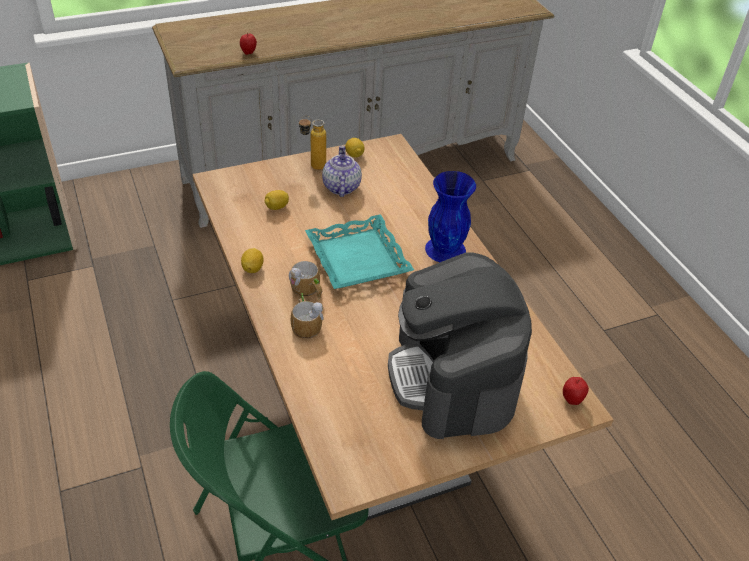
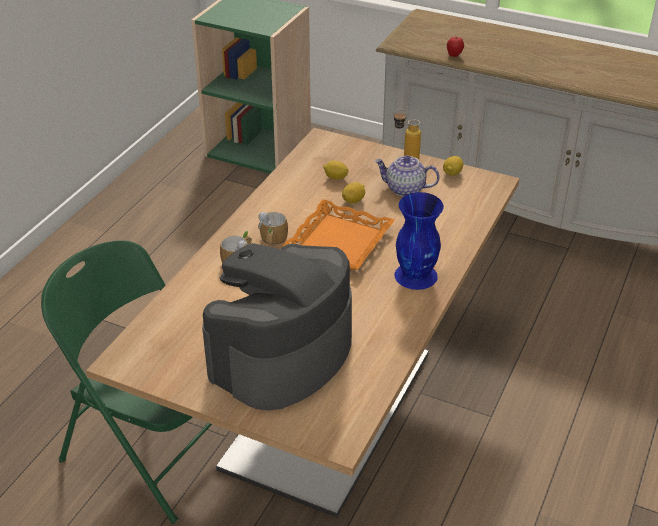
camera: 50 degrees right, 5 degrees down
(252, 268) = (259, 206): lemon -> lemon (353, 200)
(341, 187) = (405, 189): teapot -> teapot turned 120 degrees counterclockwise
(357, 258) = (338, 241): turquoise tray -> orange tray
(572, 399) = (342, 432): apple -> none

